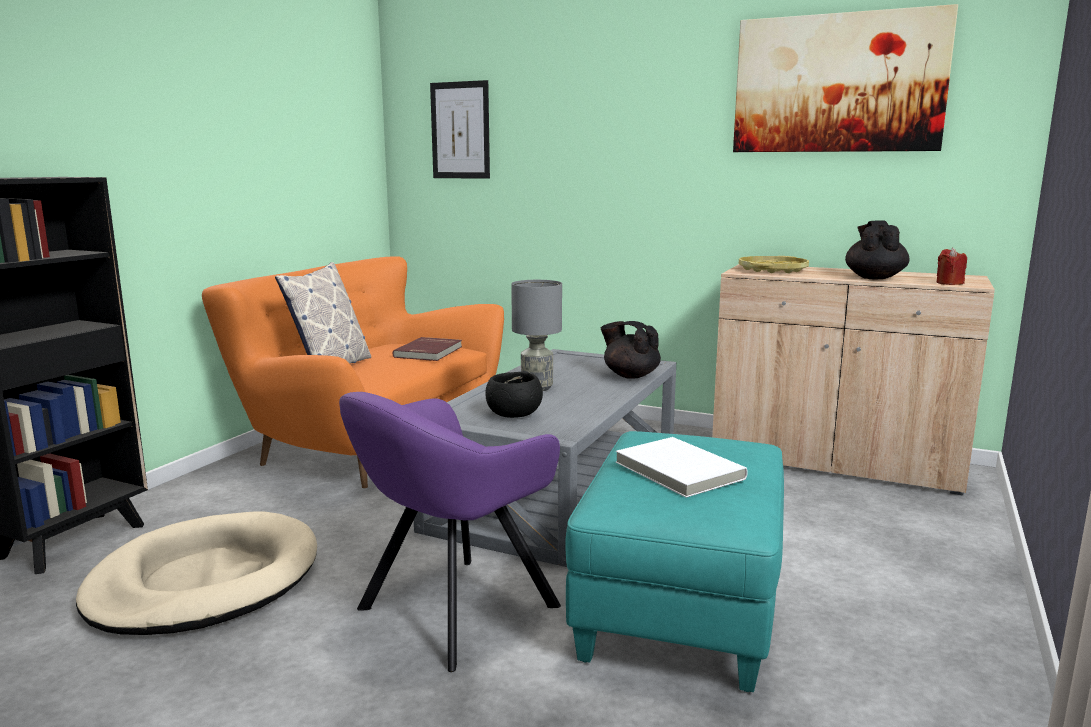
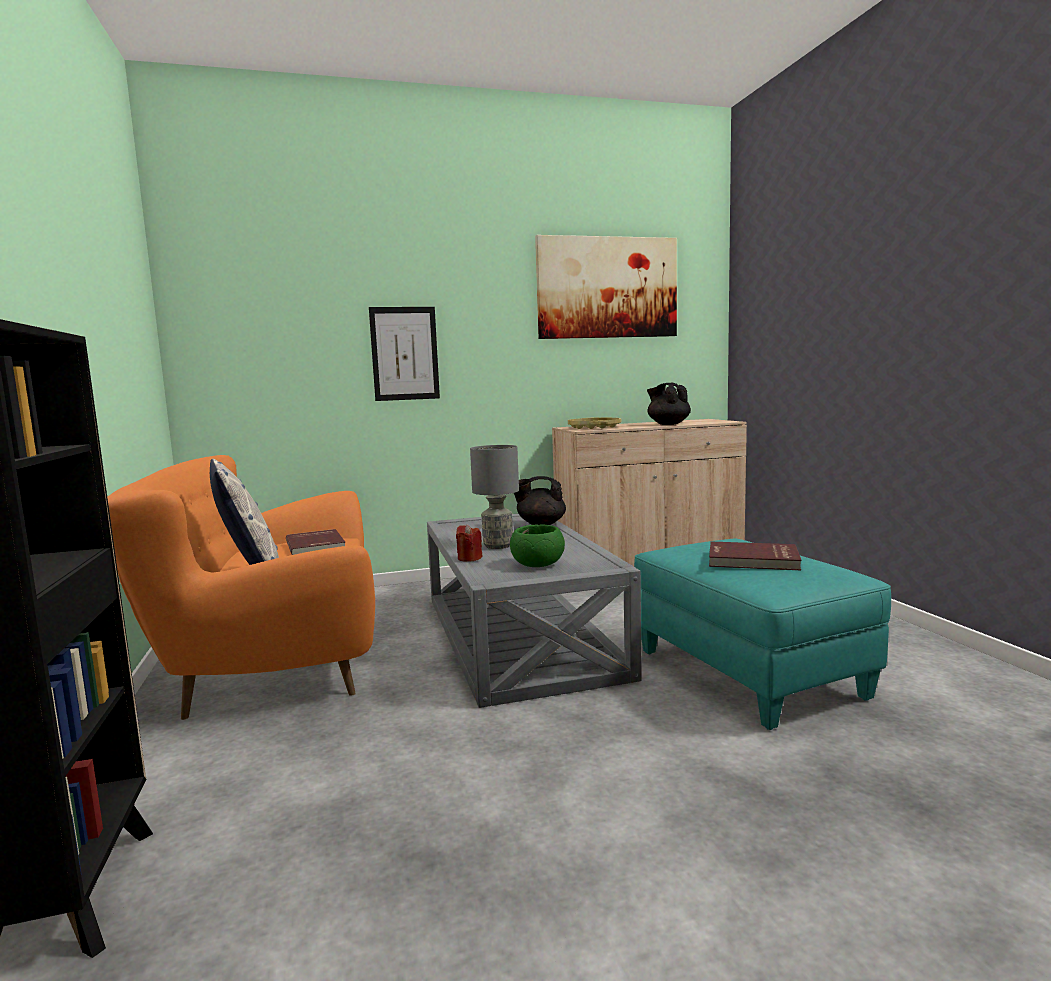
camera: 40 degrees left, 5 degrees down
(205, 581) = (362, 837): beige dog bed -> none
(450, 611) = (630, 745): purple armchair -> none
(460, 130) = (264, 320): picture -> picture (404, 353)
(514, 414) = (538, 564): black bowl -> green bowl
(677, 471) = (753, 560): white book -> red book
(949, 283) = (714, 422): red candle -> red candle (469, 558)

